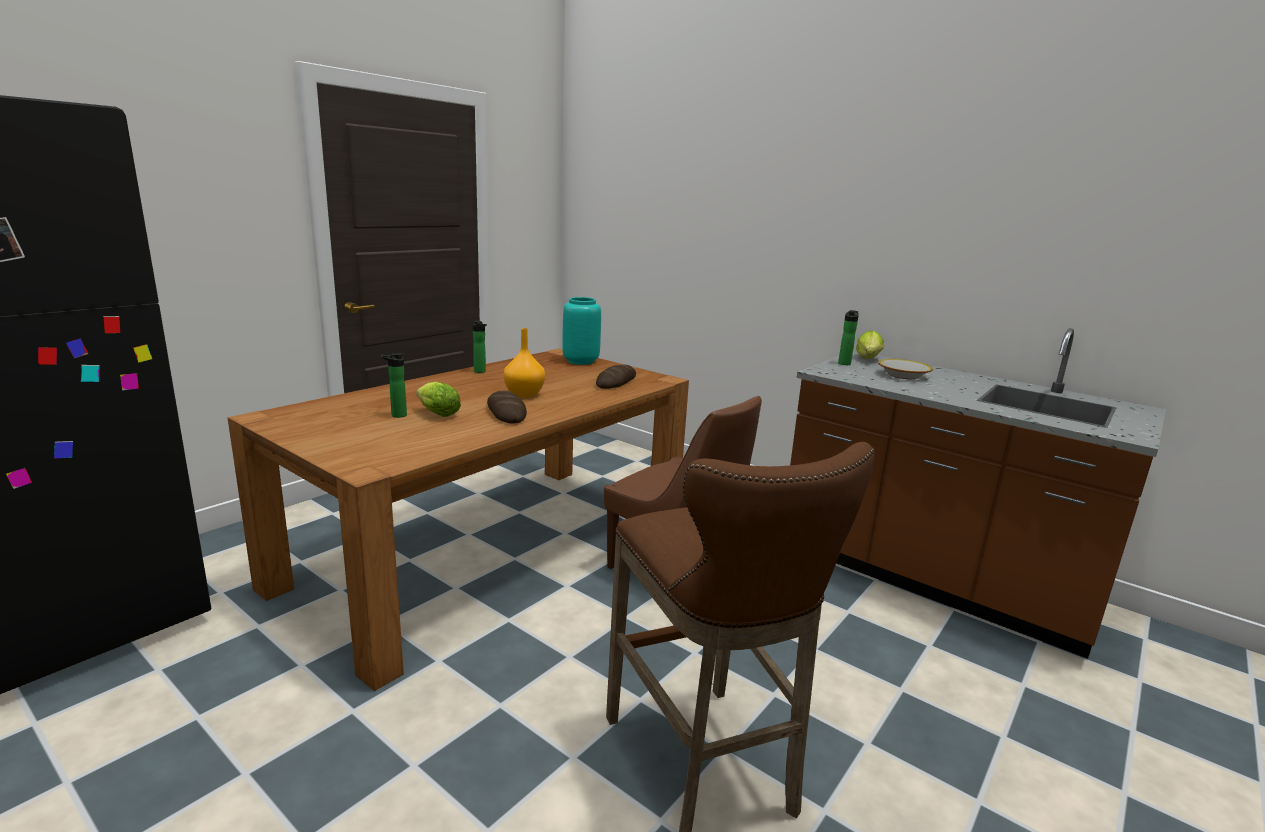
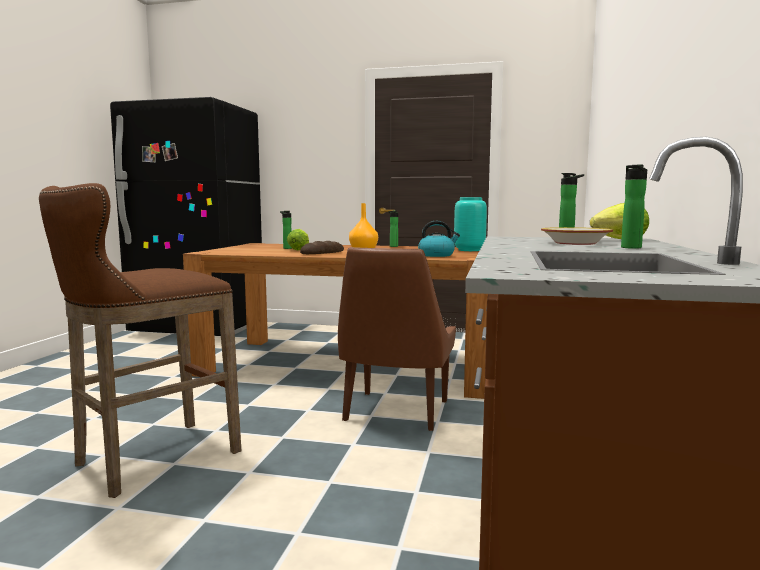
camera: 65 degrees right, 10 degrees down
(616, 381) = (437, 255): bread -> kettle
(951, 377) = (630, 248): none -> bottle

